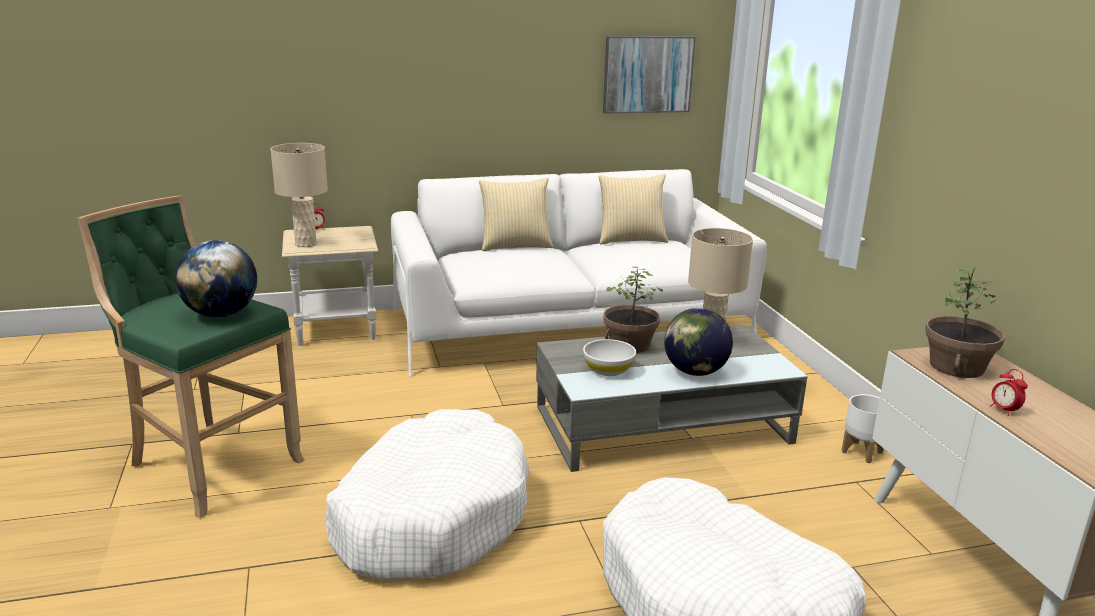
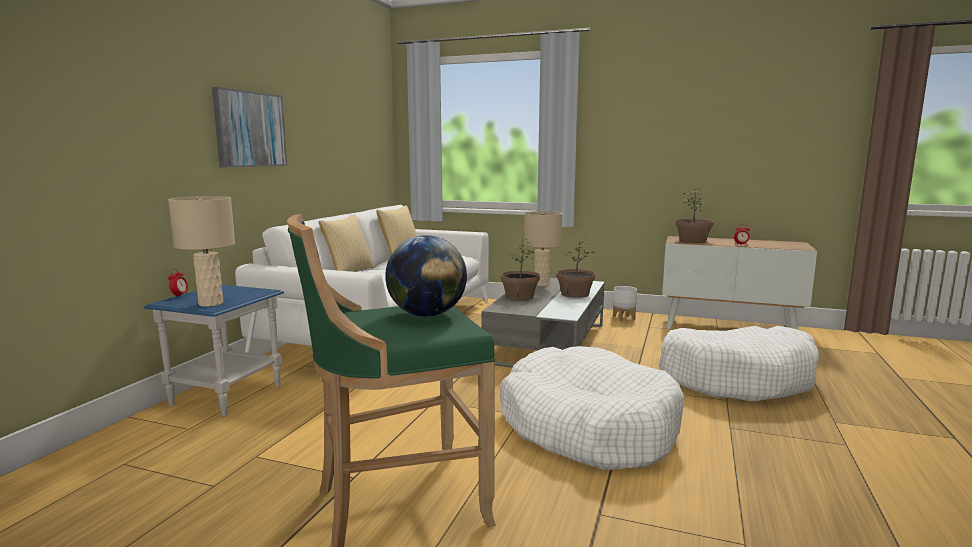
camera: 55 degrees left, 10 degrees down
(337, 329) = (227, 394): beige side table -> blue side table
(608, 370) = (547, 306): white bowl -> none
(647, 74) = (362, 140): picture -> picture (250, 129)
(695, 372) = (574, 294): globe -> potted plant

